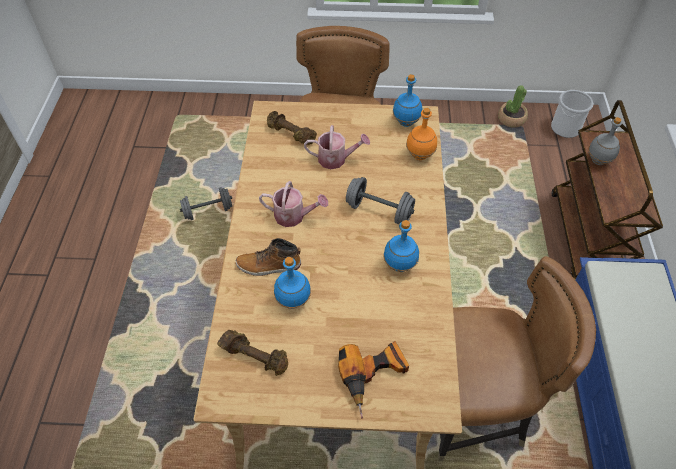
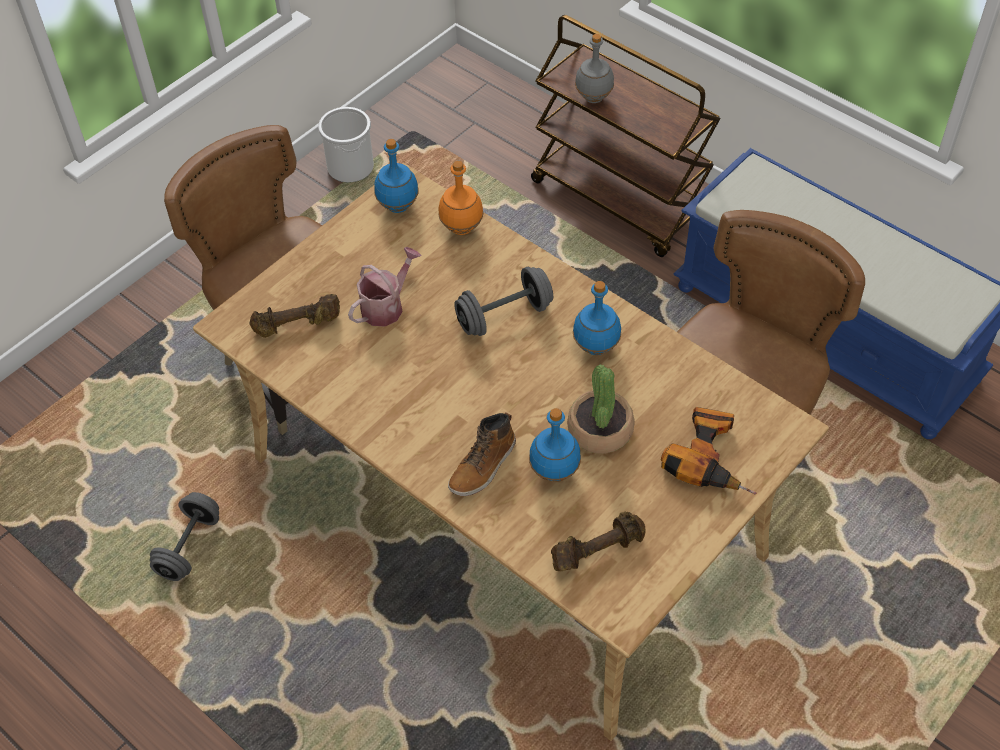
camera: 50 degrees left, 0 degrees up
(294, 216) = (433, 399): watering can -> none
(511, 119) = (390, 132): potted plant -> potted plant (600, 430)
(565, 128) = (458, 97): bucket -> bucket (351, 167)

